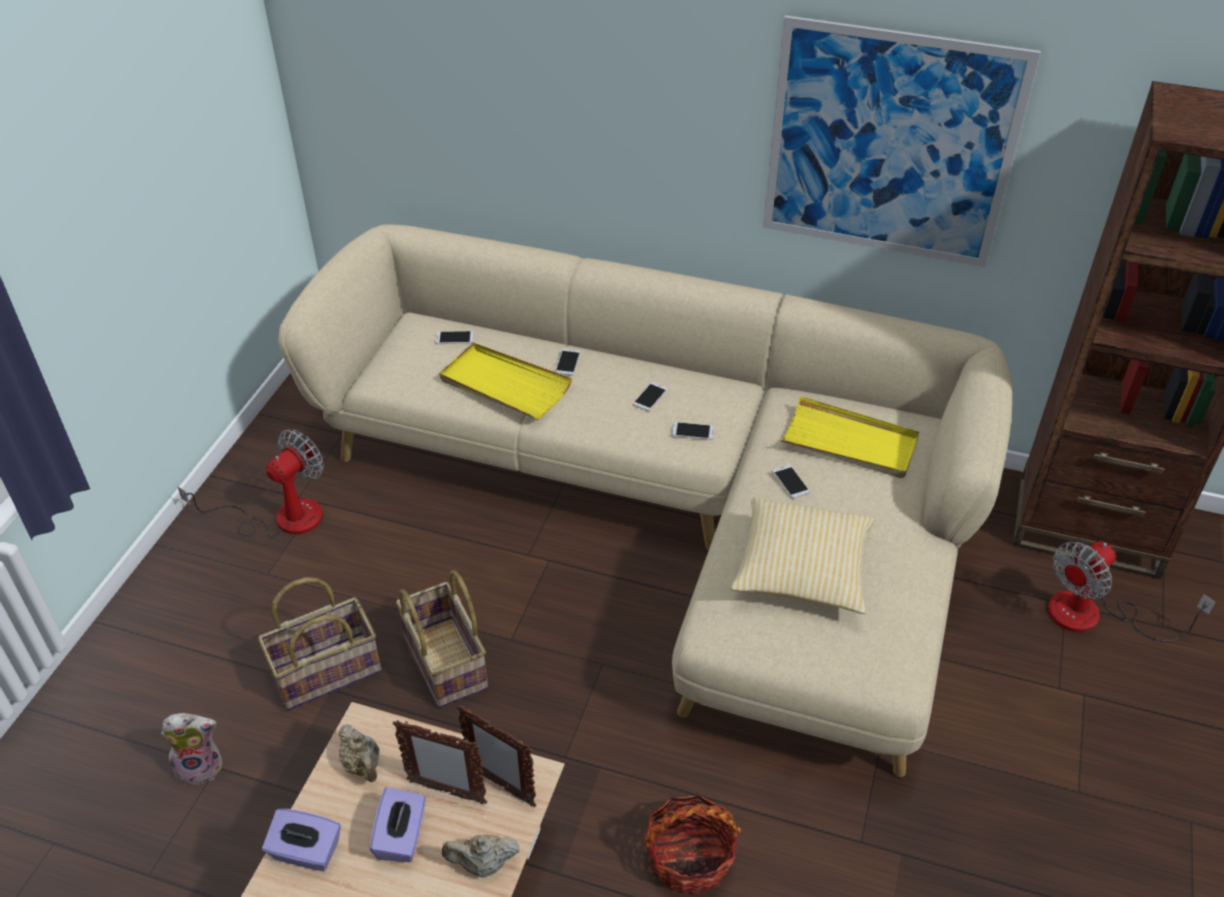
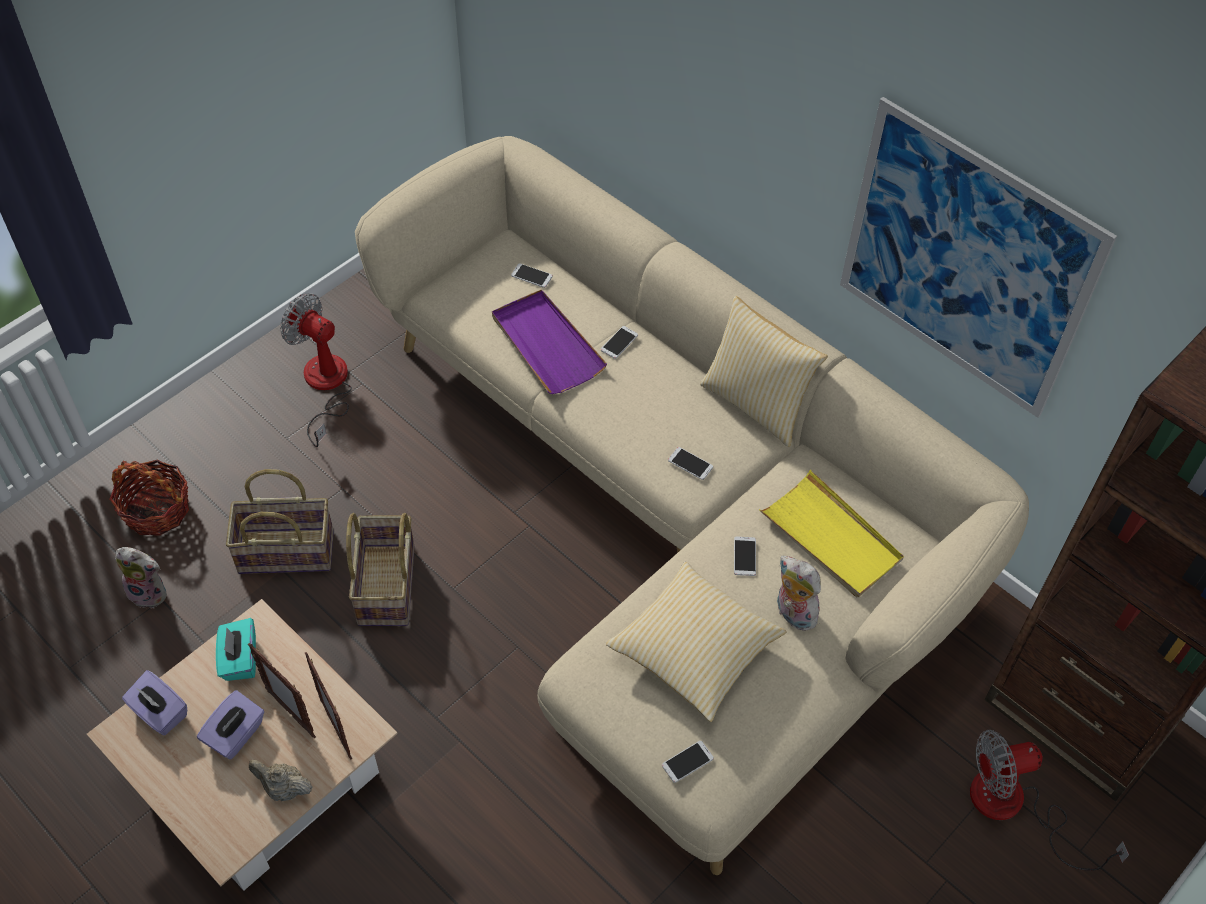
camera: 25 degrees right, 10 degrees up
(281, 517) = (325, 386): fan -> fan turned 120 degrees counterclockwise
(363, 765) = (240, 659): beige teapot -> turquoise tissue box
(504, 385) = (546, 345): yellow tray -> purple tray
(650, 397) = (673, 410): phone -> phone (687, 762)
(689, 857) = (485, 856): basket -> basket (156, 510)
(715, 369) = (756, 404): none -> pillow
(861, 510) = (792, 613): none -> plush toy

